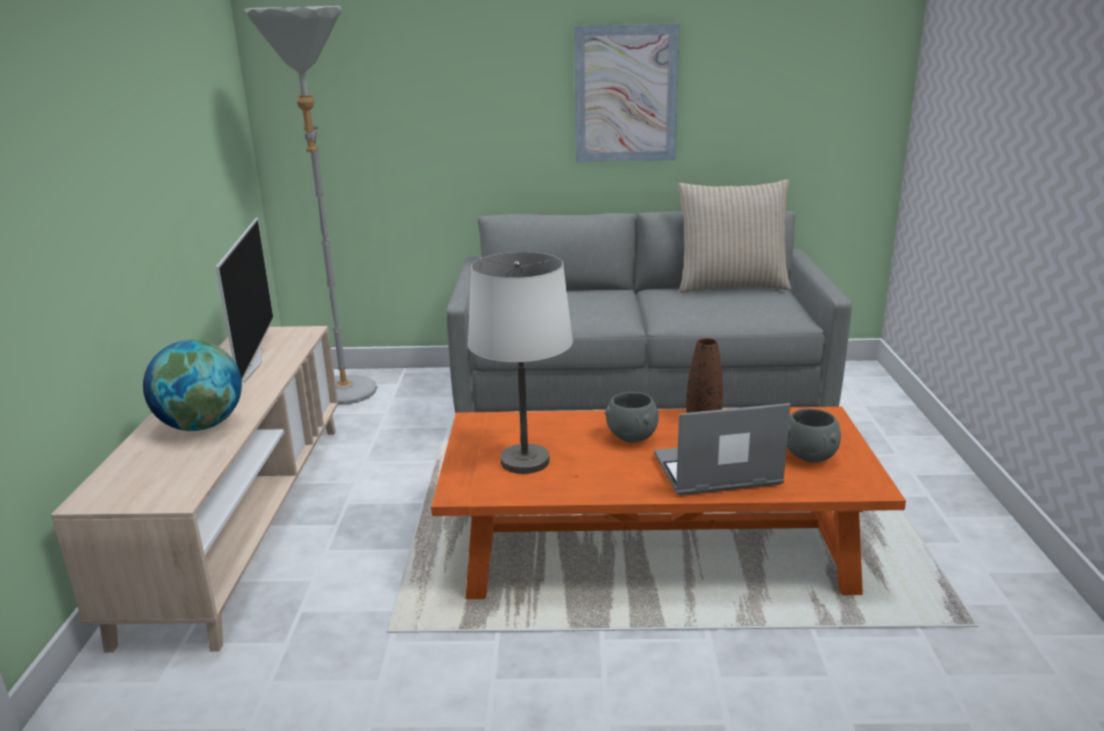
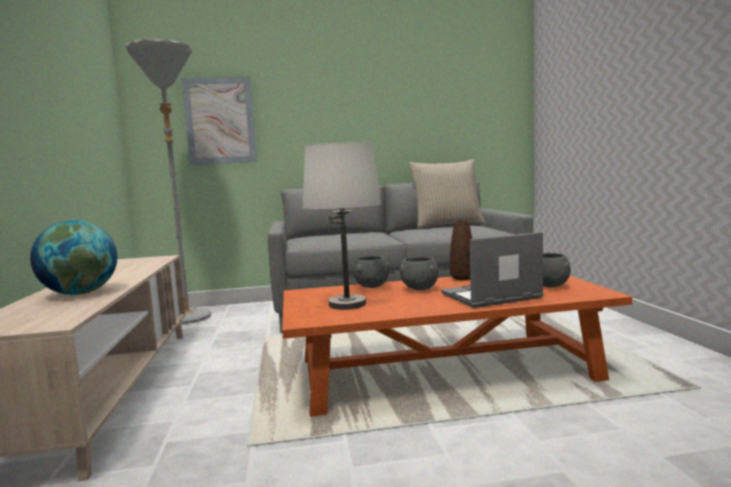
camera: 10 degrees left, 15 degrees down
(251, 364) = (121, 270): television -> none
(570, 422) = (370, 287): none -> grey bowl
(626, 94) = (370, 116): picture -> picture (220, 121)

